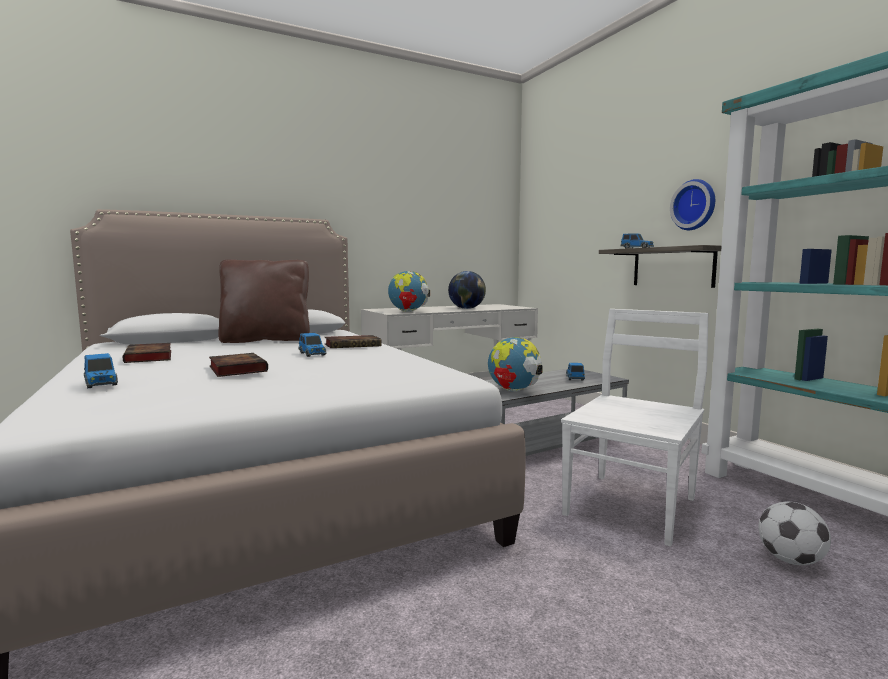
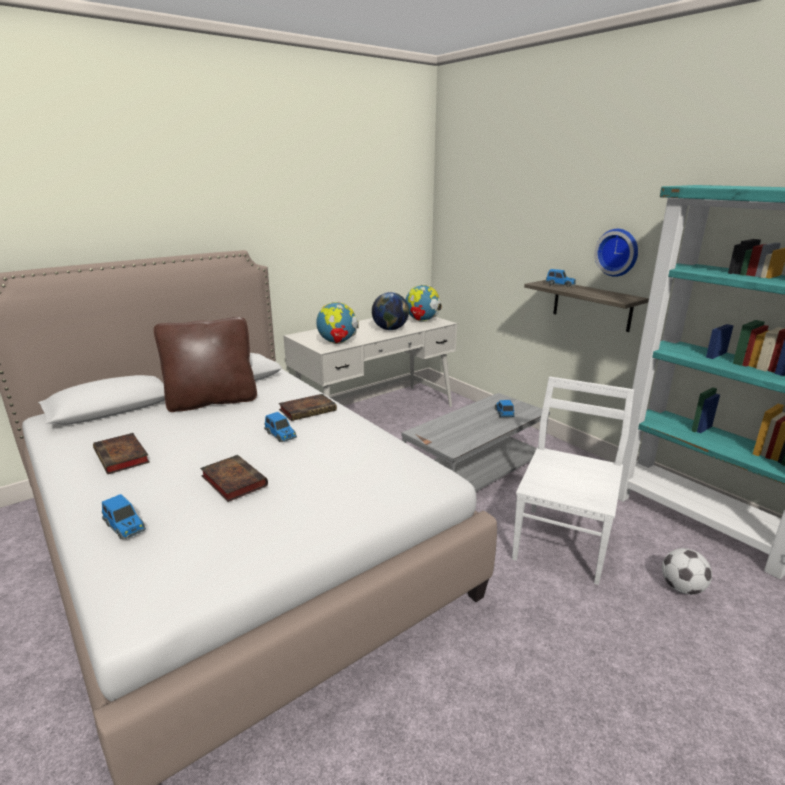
camera: 10 degrees left, 15 degrees up
(514, 390) = (458, 440): globe -> globe (422, 321)

